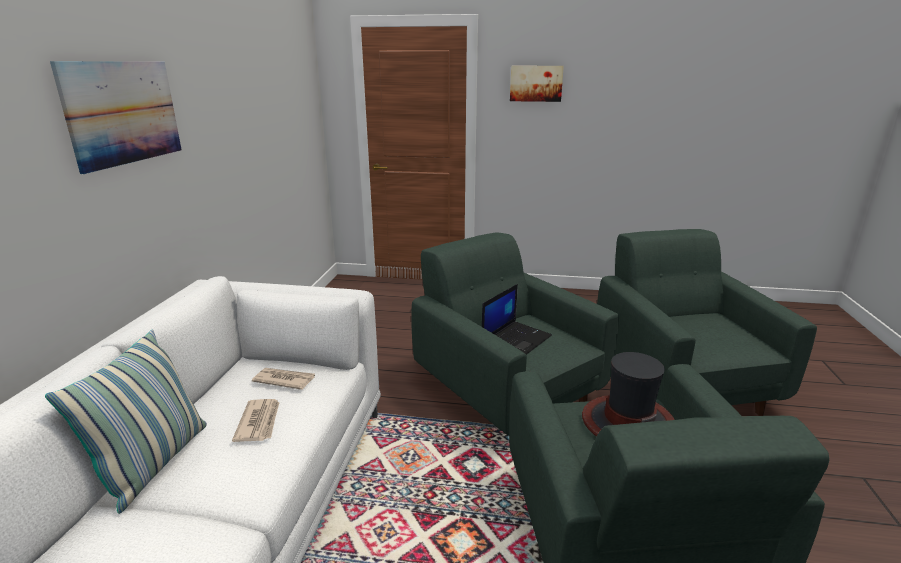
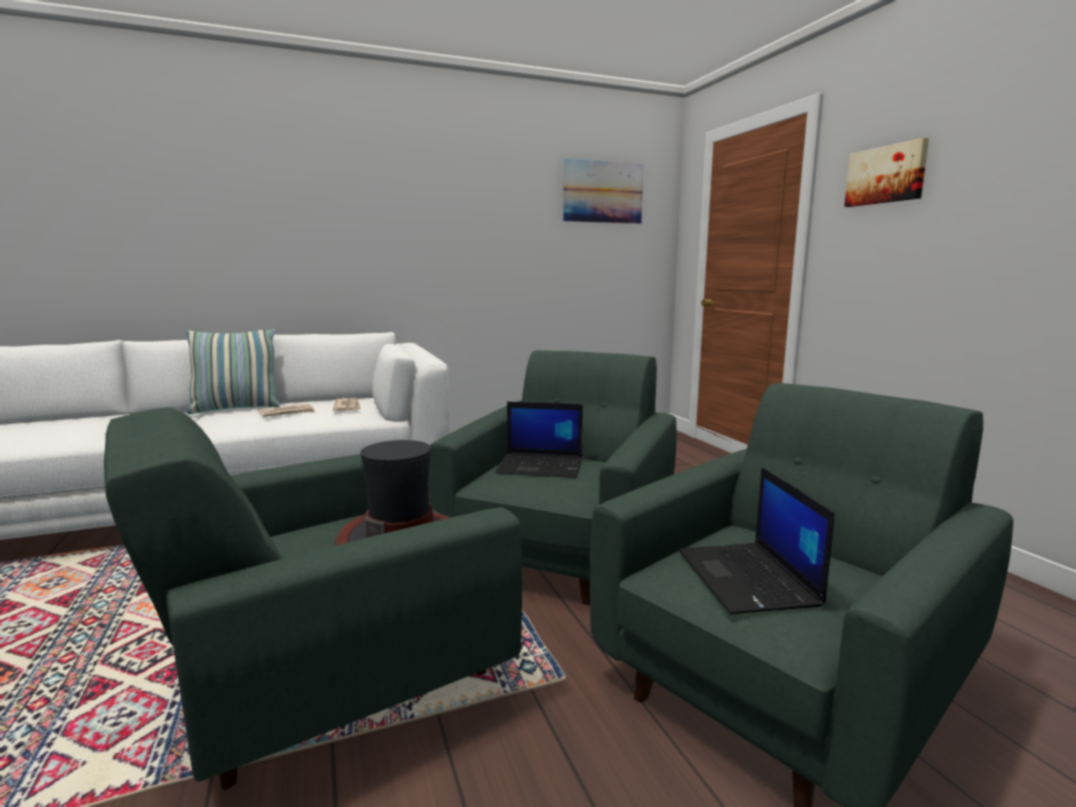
camera: 60 degrees right, 10 degrees down
(124, 112) = (372, 205): picture -> picture (603, 192)
(713, 339) = (748, 579): none -> laptop

